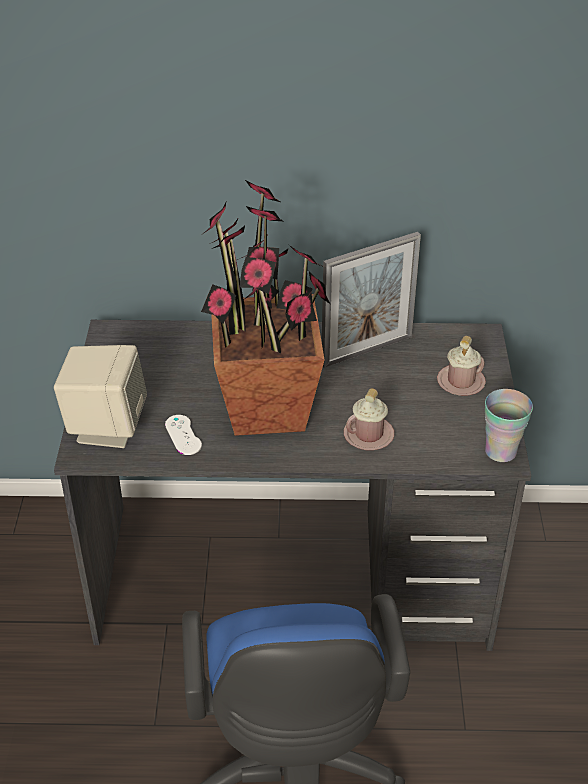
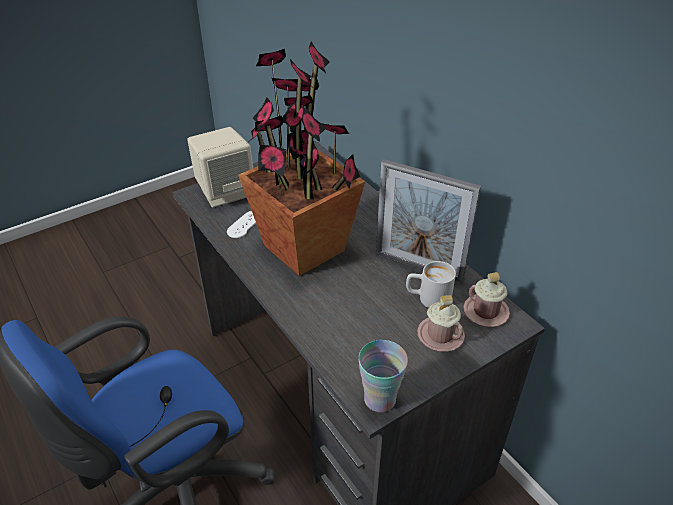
camera: 55 degrees right, 0 degrees up
(368, 435) = (325, 310): pink mug -> pink mug (485, 312)
(411, 366) = (427, 298): none -> white mug

